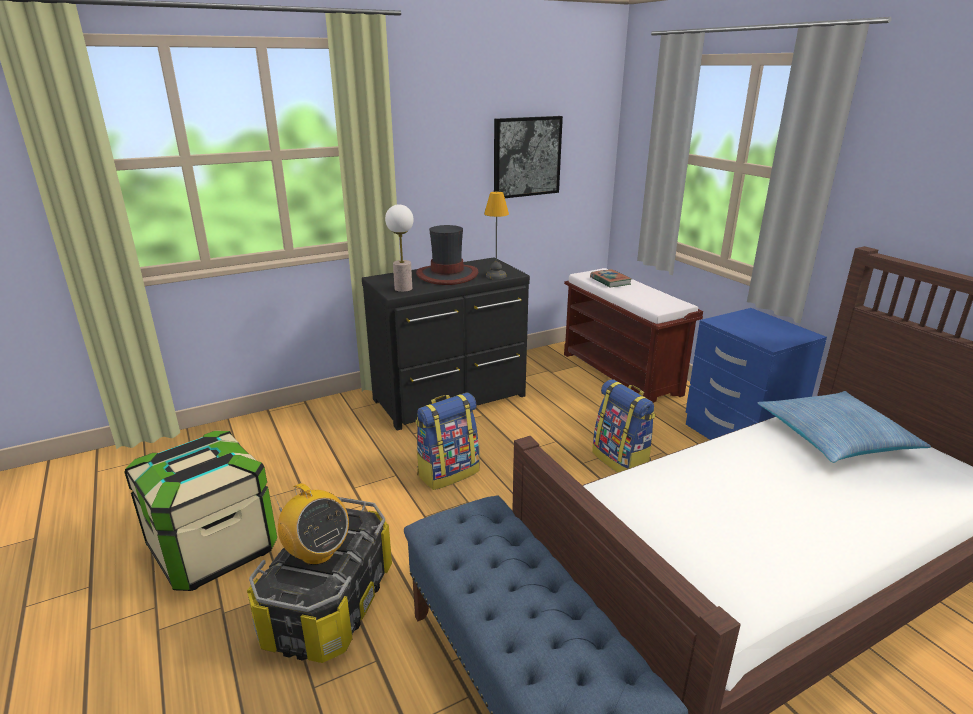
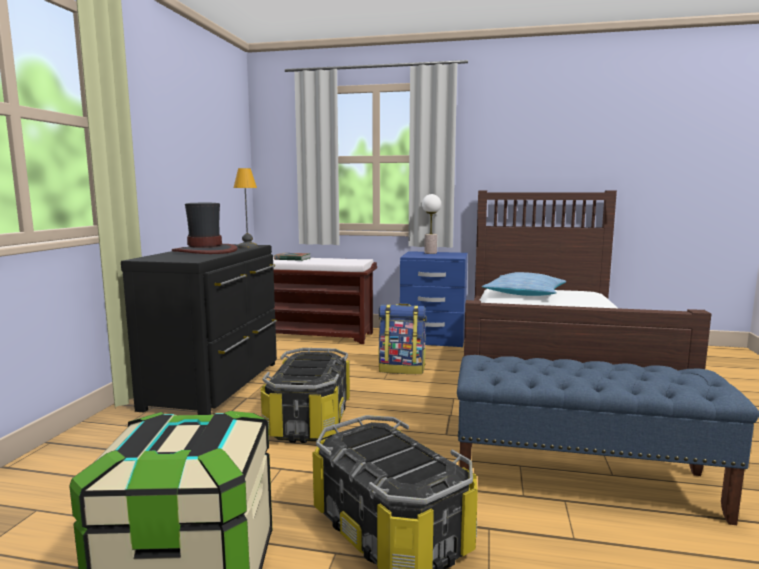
camera: 50 degrees left, 15 degrees down
(317, 553) = (395, 457): radio -> none
(403, 289) = (192, 258): table lamp -> table lamp (430, 253)
(448, 472) = (308, 420): backpack -> storage box
(526, 157) = (207, 158): picture -> none

